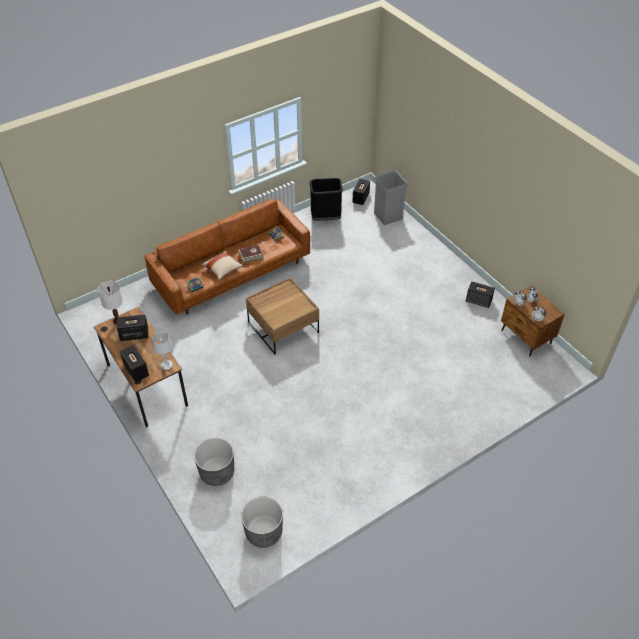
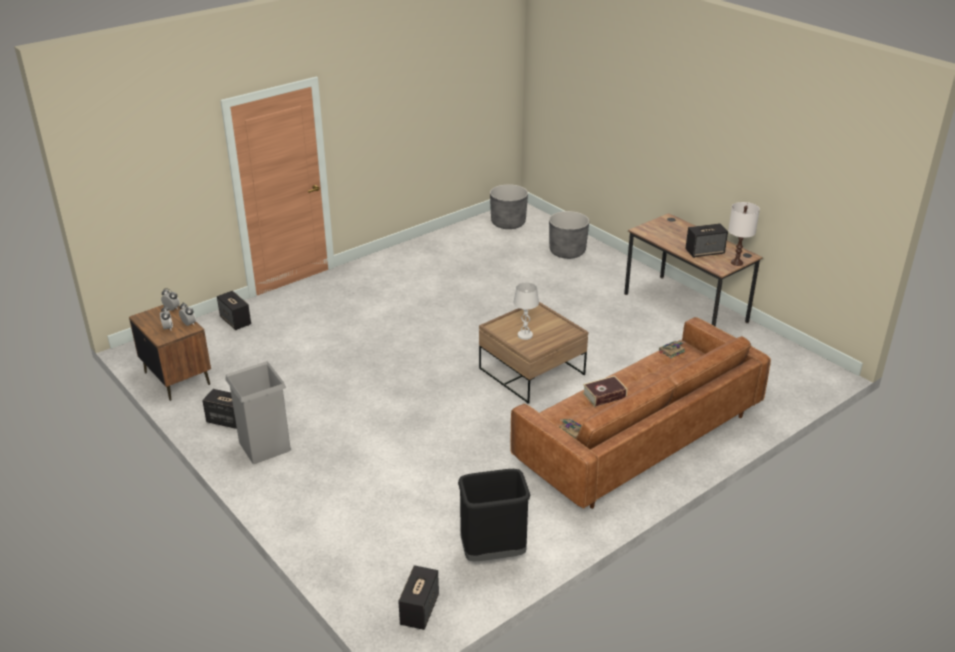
camera: 175 degrees right, 15 degrees down
(136, 370) = (679, 226): speaker -> speaker (236, 321)
(166, 365) = (647, 231): white table lamp -> white table lamp (525, 335)
(222, 269) = (642, 375): beige pillow -> none
(388, 216) = (361, 568): grey trash can -> grey trash can (264, 446)

